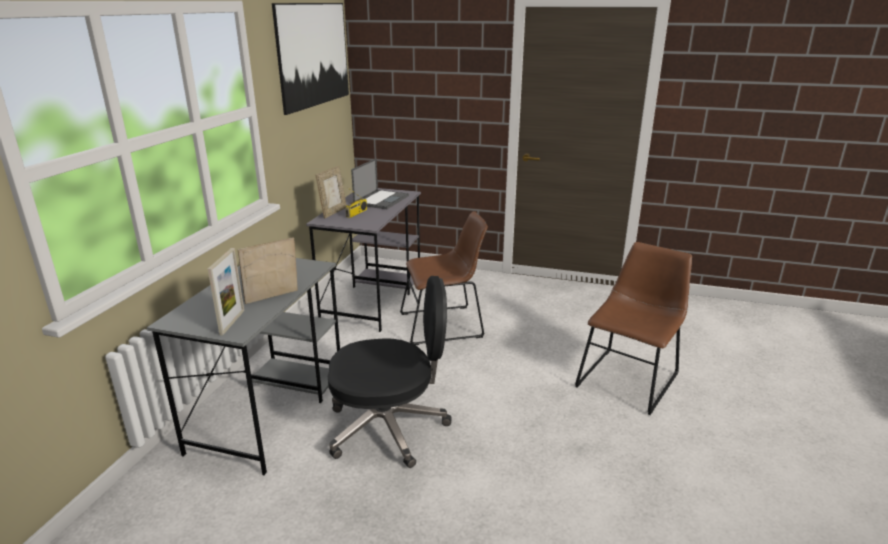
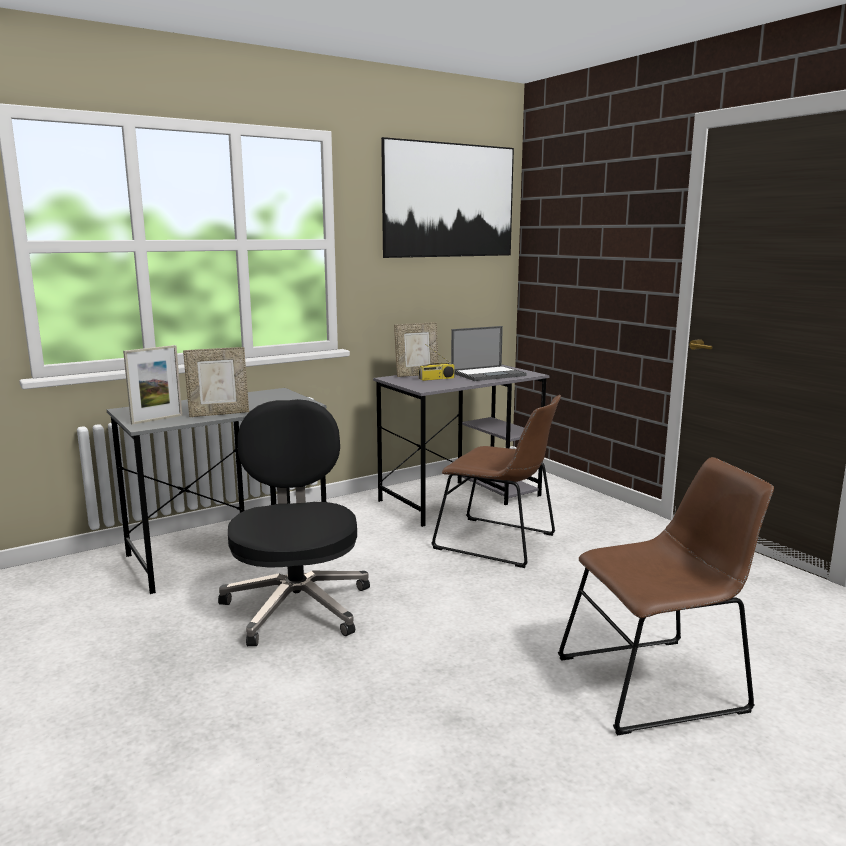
camera: 40 degrees right, 10 degrees down
(272, 298) = (219, 414): picture frame -> picture frame turned 150 degrees clockwise
(389, 427) = (297, 605): black office chair -> black office chair turned 135 degrees counterclockwise

